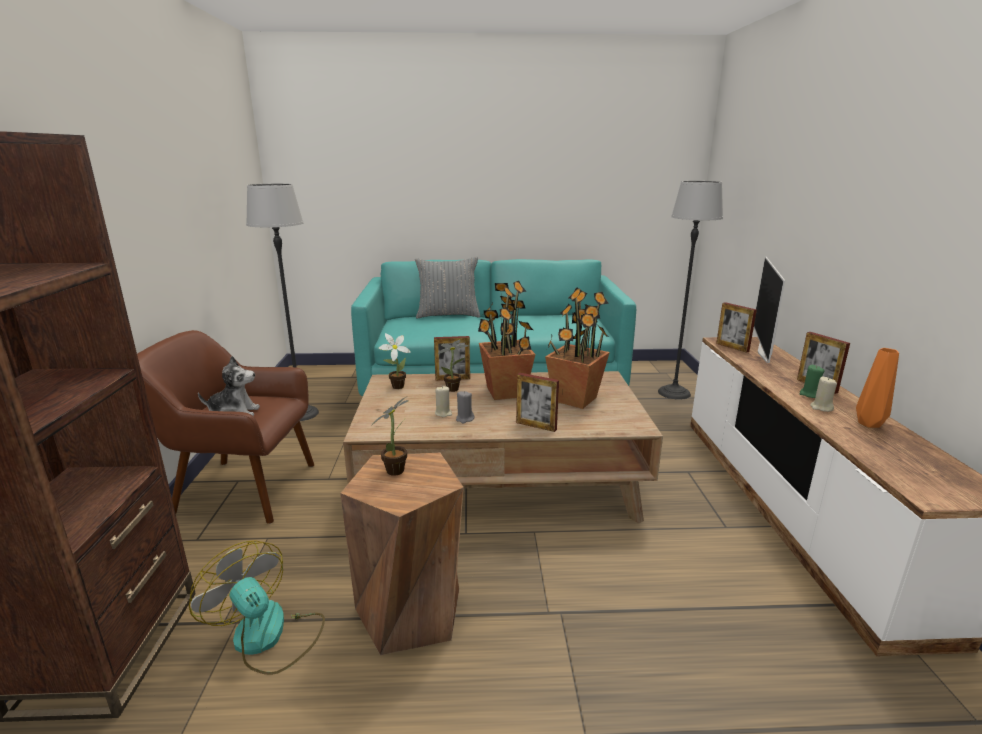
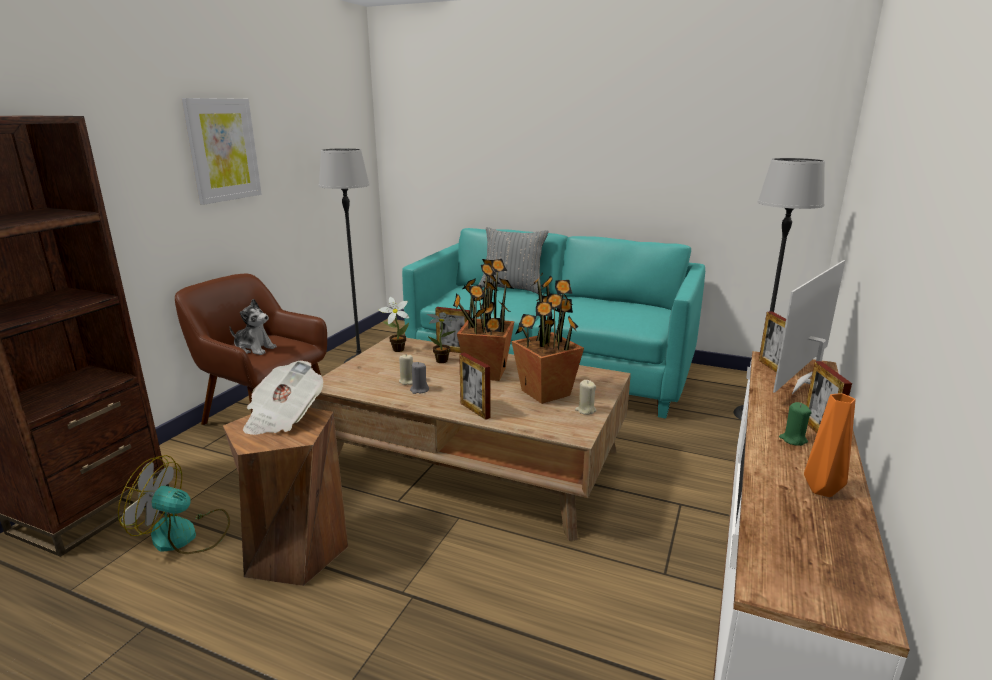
camera: 25 degrees right, 0 degrees up
(151, 186) = (223, 150): none -> picture
(268, 637) = (185, 536): fan -> fan turned 60 degrees counterclockwise
(398, 469) = (283, 417): potted plant -> newspaper
(821, 407) = (784, 457): beige candle -> beige candle (585, 410)

